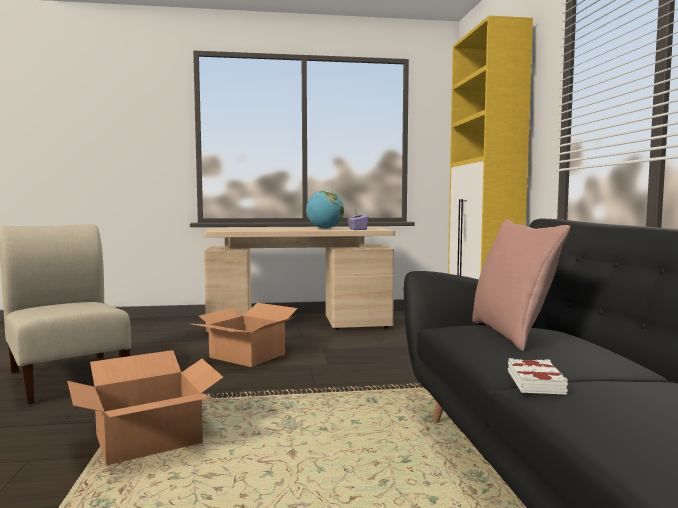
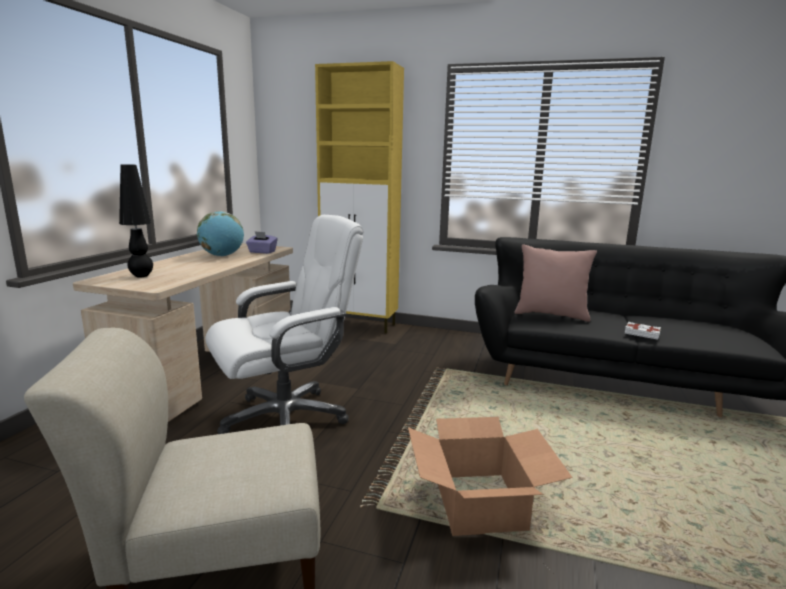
camera: 65 degrees left, 10 degrees up
(240, 229) = (141, 276): none -> black table lamp
(247, 356) = (286, 418): cardboard box -> white office chair

